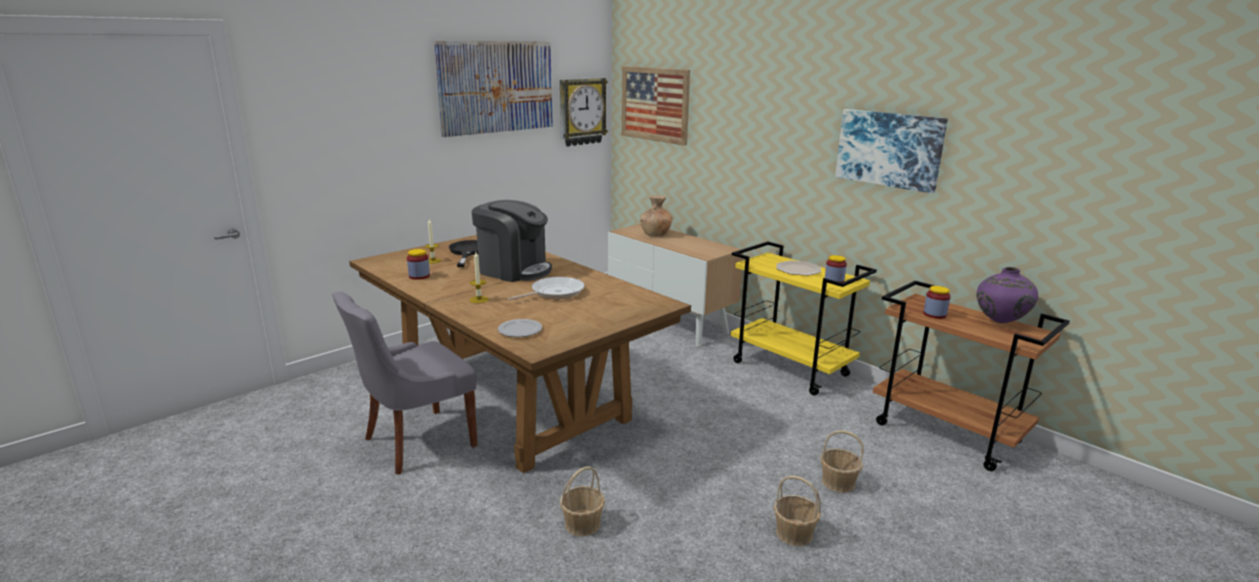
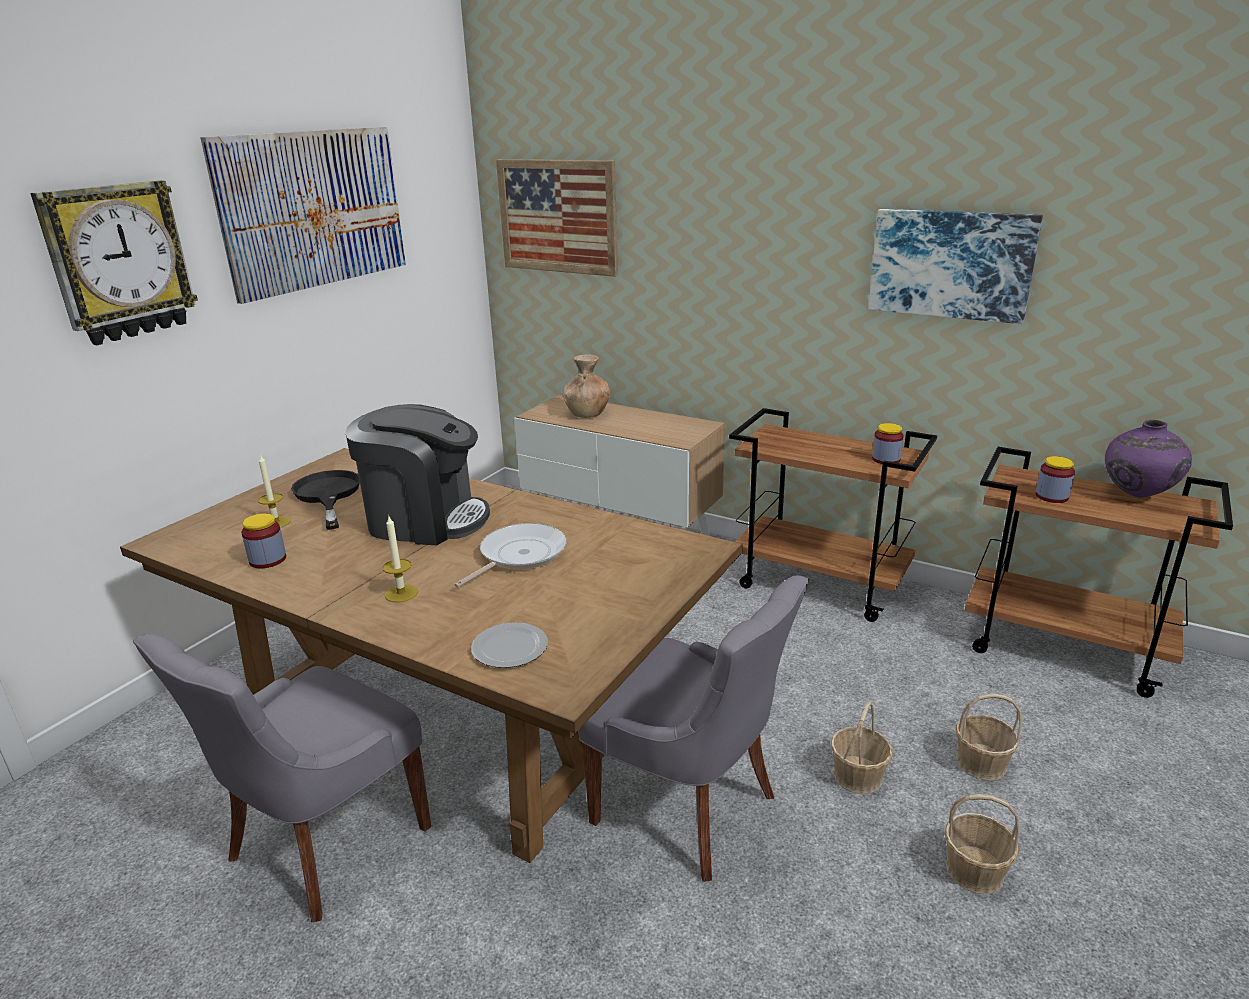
camera: 15 degrees left, 5 degrees up
(582, 111) = (443, 236): wall clock -> wall clock (119, 262)
(583, 524) = (669, 941): basket -> basket (858, 776)
(630, 467) = (689, 809): none -> grey chair
(791, 369) = (821, 584): yellow cart -> brown cart
(798, 269) = (827, 447): plate -> none

